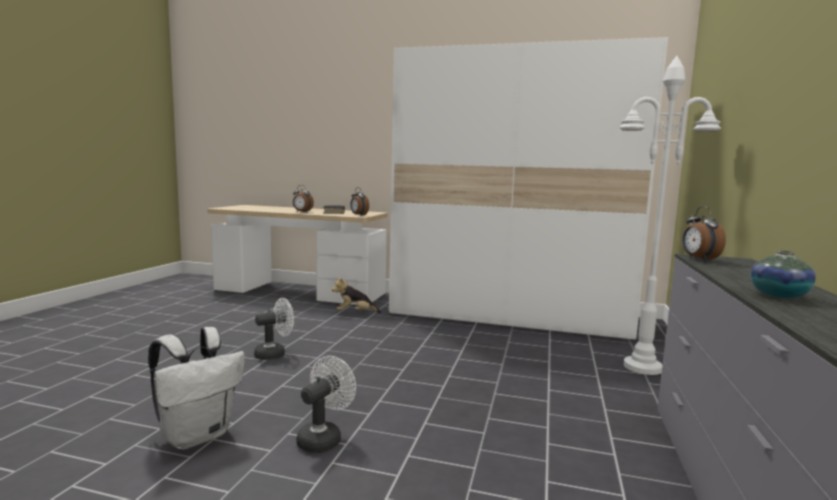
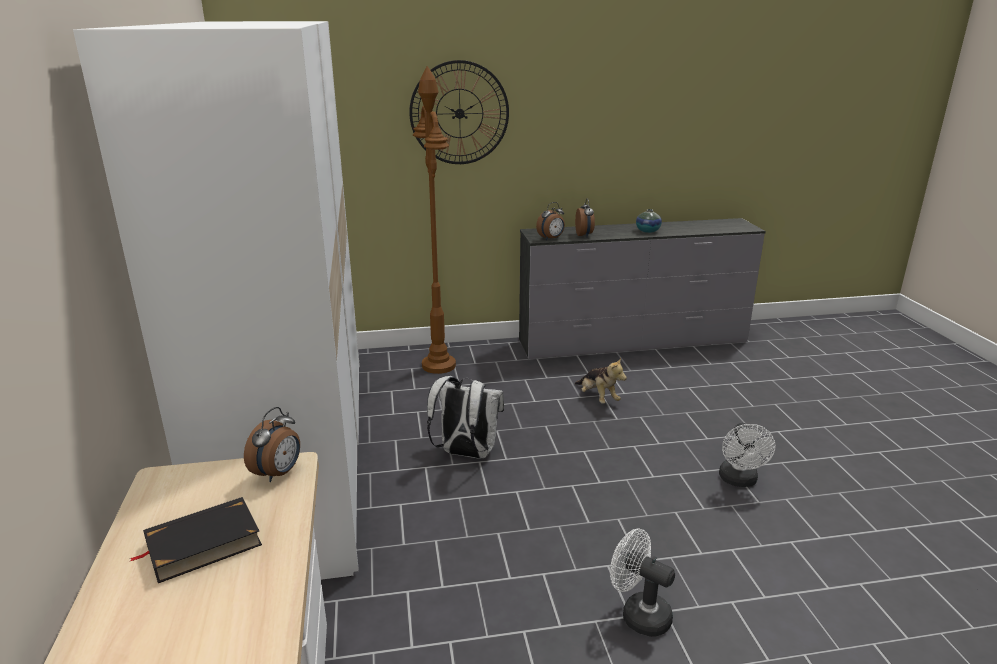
camera: 115 degrees left, 15 degrees up
(197, 435) = (830, 550): white backpack -> white backpack (465, 453)
(302, 212) = (250, 600): alarm clock -> alarm clock (584, 235)
(324, 438) = (739, 481): white fan -> white fan turned 90 degrees counterclockwise
(355, 313) = (377, 623): plush toy -> plush toy (598, 398)
(643, 367) = (438, 365): white floor lamp -> brown floor lamp
(753, 105) = (459, 113): none -> wall clock

